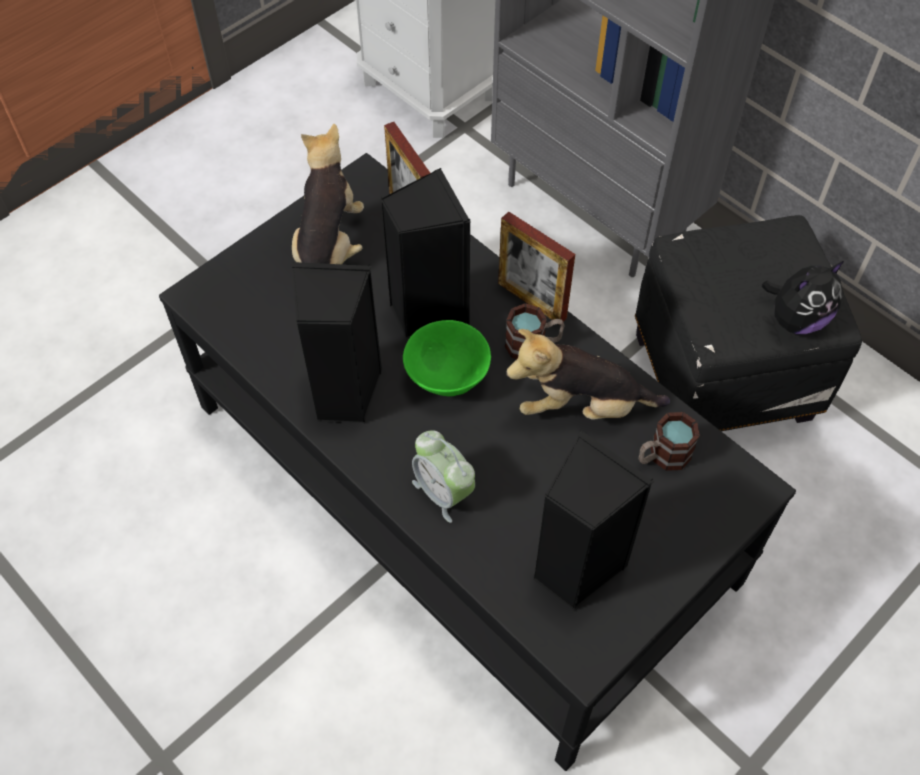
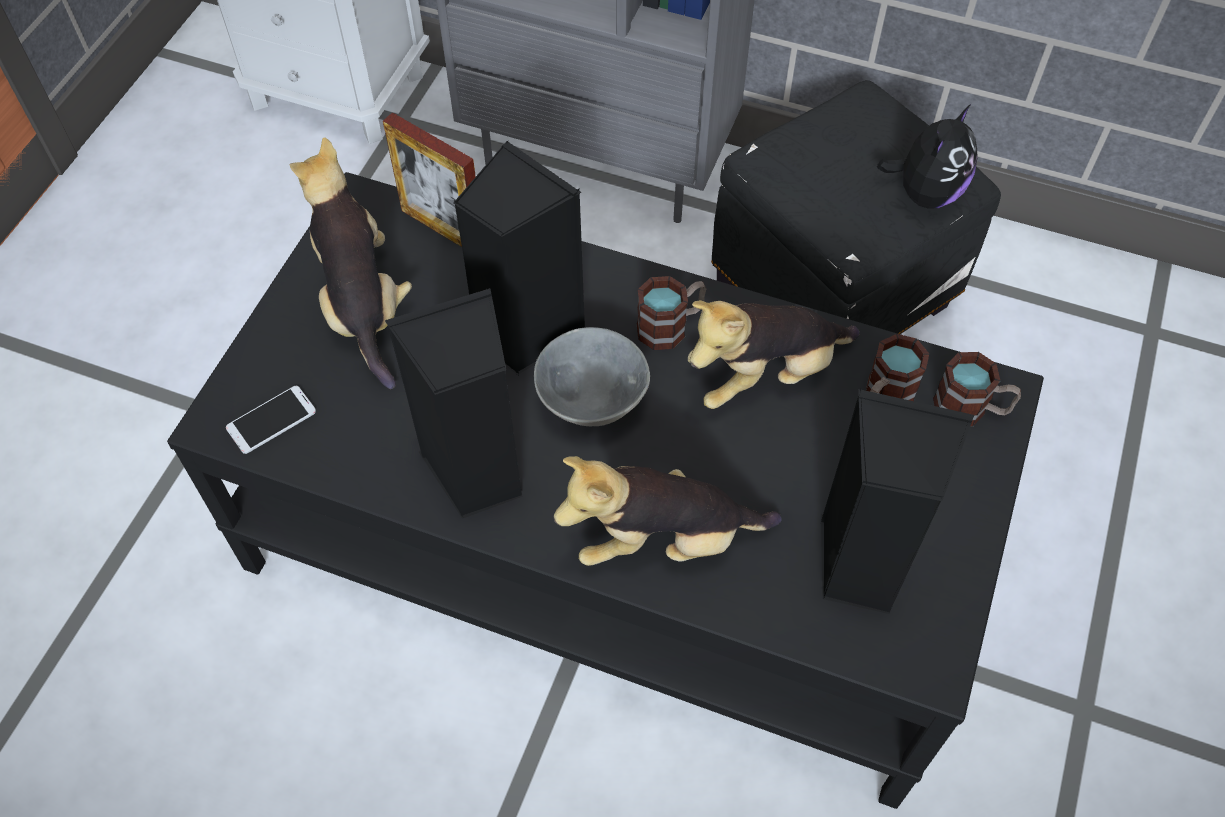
camera: 25 degrees left, 0 degrees up
(230, 306) = (271, 420): none -> phone
(443, 492) = (662, 540): alarm clock -> plush toy
(448, 376) = (592, 400): green bowl -> grey bowl
(532, 301) = (641, 275): picture frame -> none
(723, 491) = (970, 409): none -> mug

